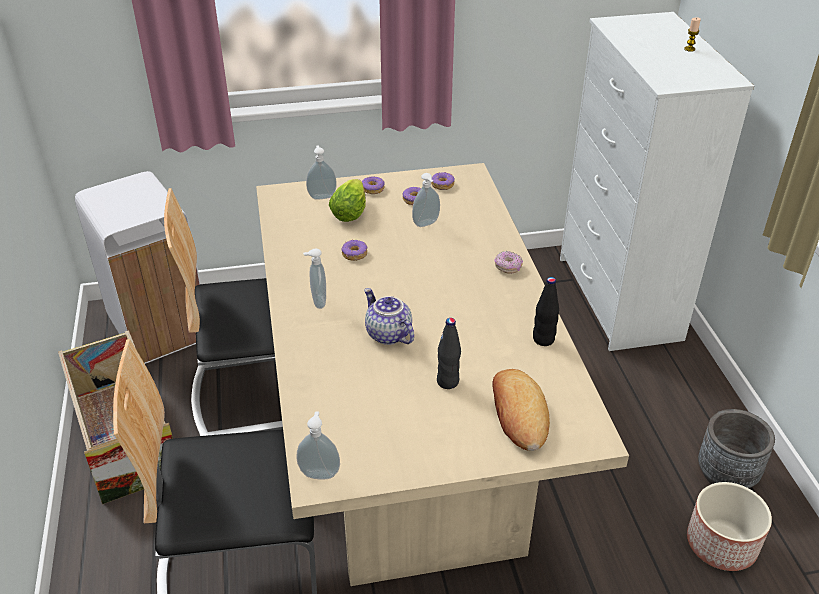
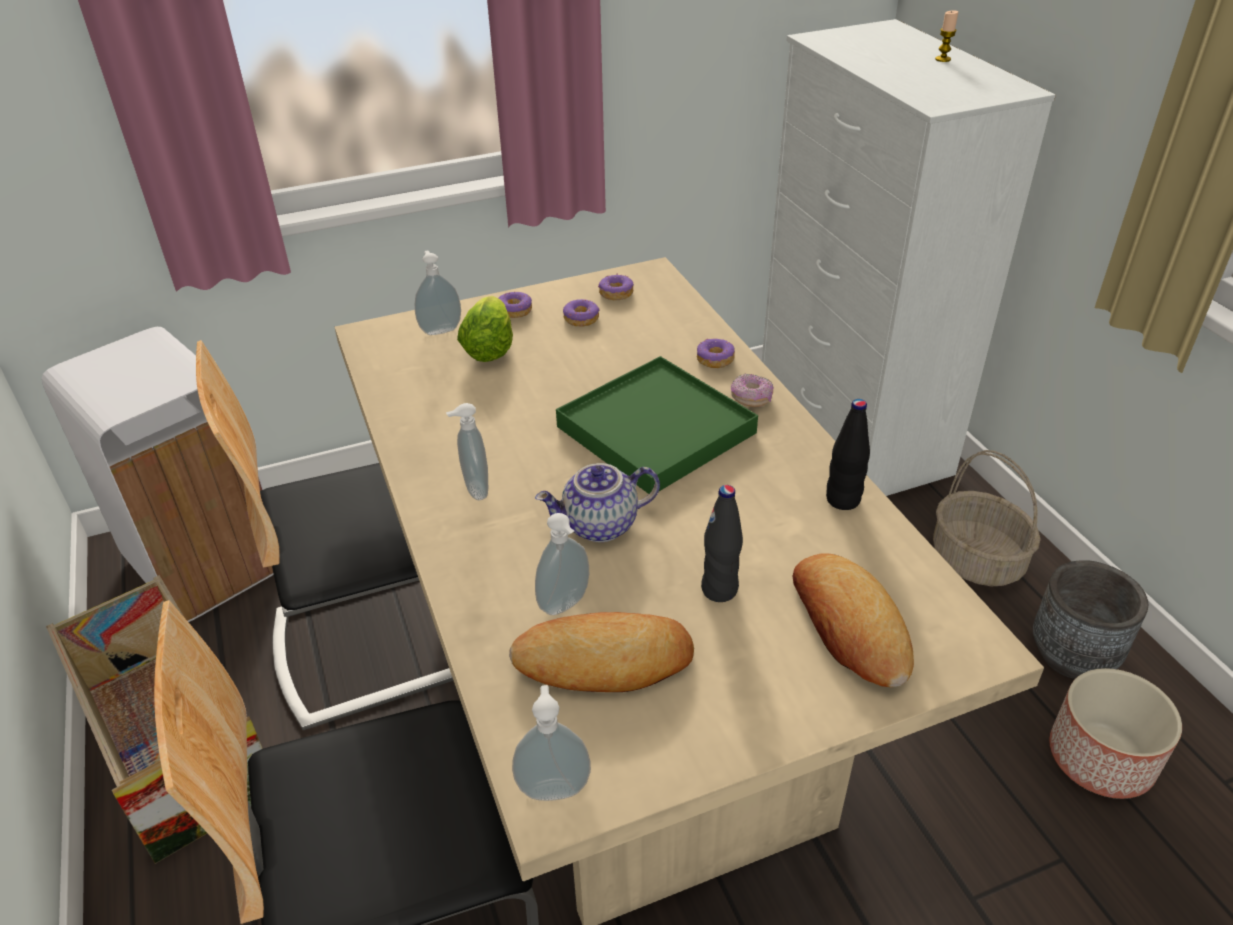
camera: 10 degrees left, 0 degrees up
(354, 254) = (513, 408): donut -> donut (715, 359)
(367, 411) = (604, 660): none -> bread
(387, 334) = (600, 526): teapot -> teapot turned 60 degrees counterclockwise
(426, 224) = (610, 351): soap dispenser -> soap dispenser (566, 605)
(440, 280) = (656, 430): none -> green tray
(680, 402) = (978, 560): none -> basket

